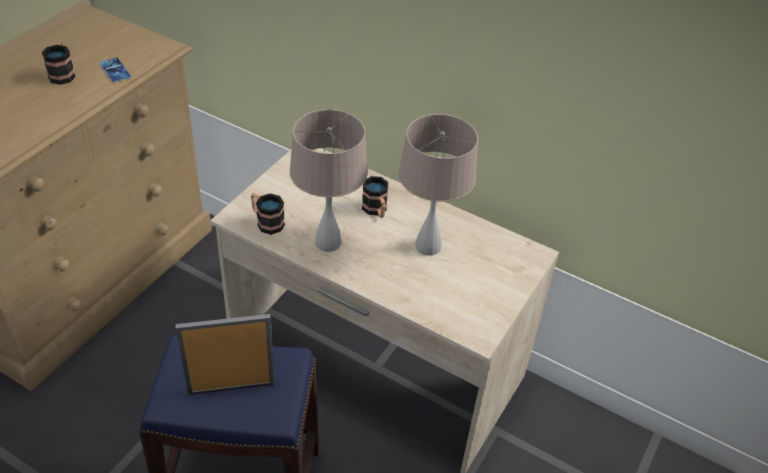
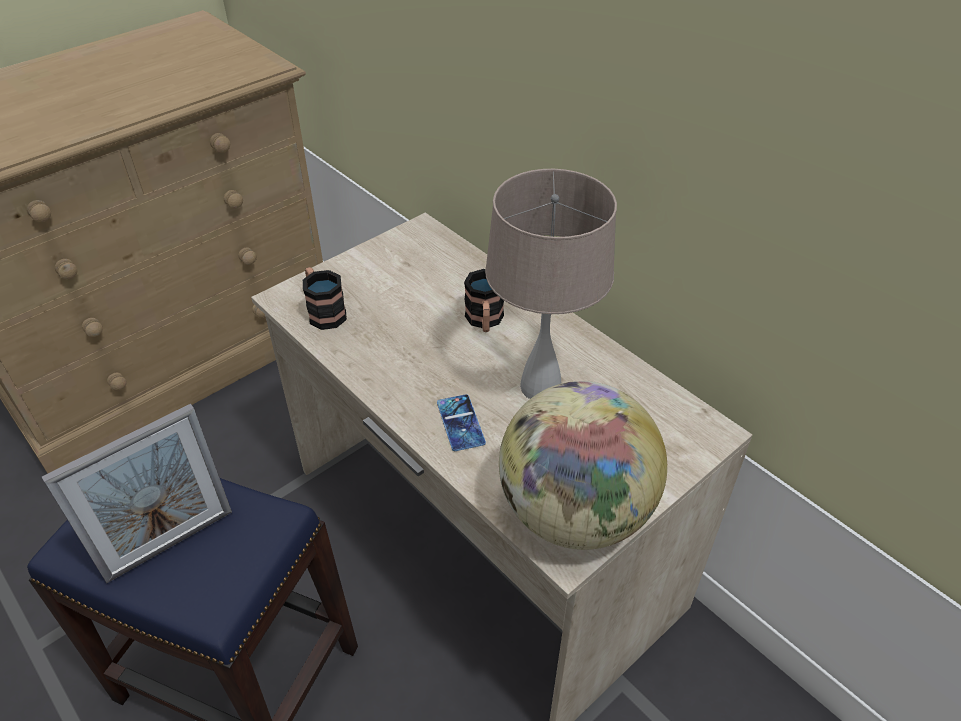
camera: 20 degrees right, 0 degrees up
(62, 73) = (126, 81): mug -> none
(115, 70) = (191, 84): phone -> phone (460, 423)
(231, 387) = (170, 544): picture frame -> picture frame turned 135 degrees clockwise
(327, 243) = (394, 355): beige table lamp -> none
(476, 315) = (574, 512): none -> globe

